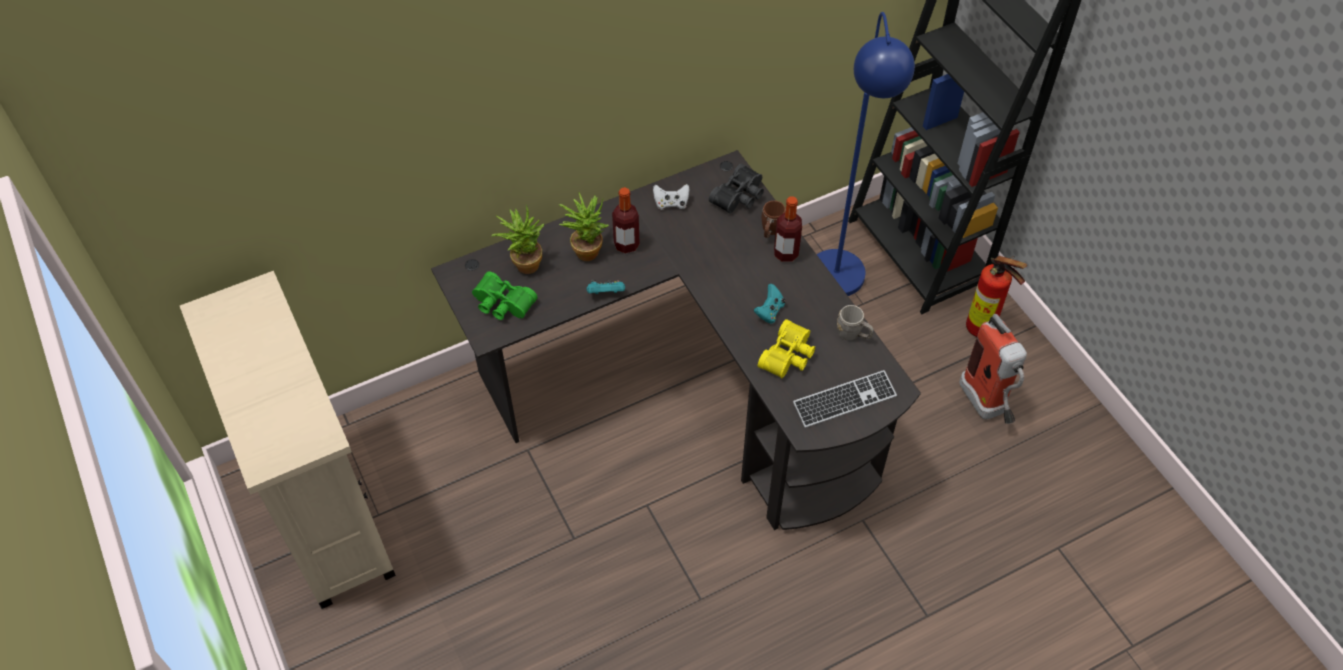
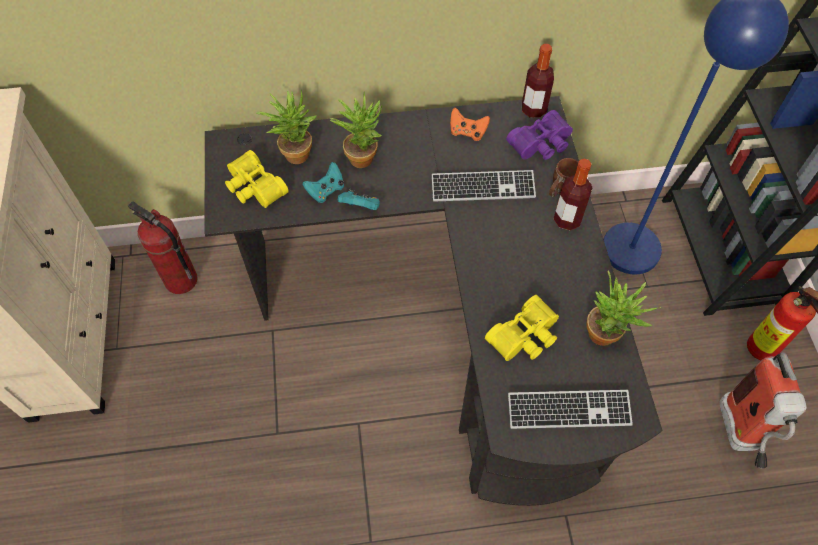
camera: 20 degrees right, 5 degrees up
(413, 432) = (180, 280): none -> fire extinguisher
(502, 305) = (253, 188): green binoculars -> yellow binoculars
(626, 244) = (404, 162): bottle -> bottle (533, 109)
(671, 203) = (467, 132): white game controller -> orange game controller
(704, 247) = (483, 188): none -> keyboard
(740, 197) = (542, 145): black binoculars -> purple binoculars
(769, 311) = (524, 279): turquoise game controller -> turquoise game controller (326, 190)
(853, 335) = (608, 335): grey mug -> potted plant

